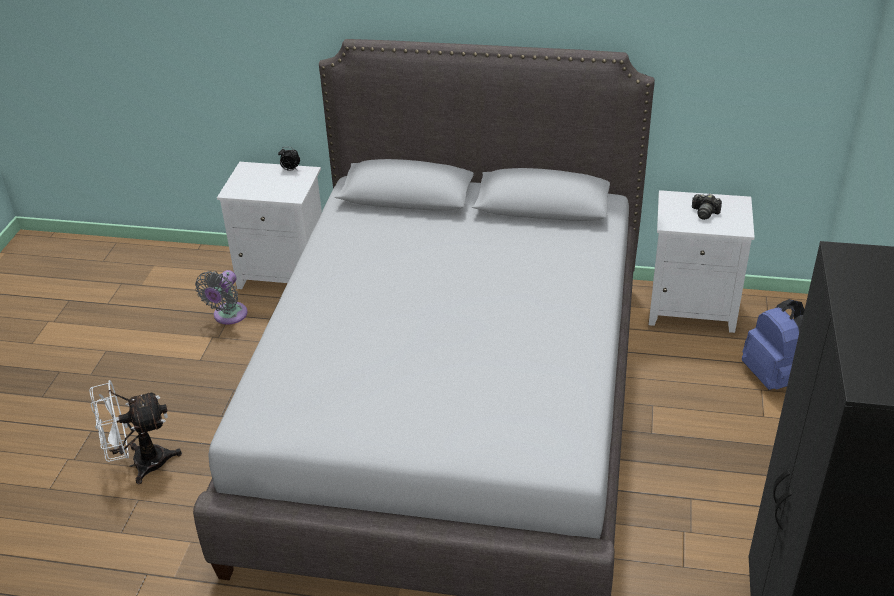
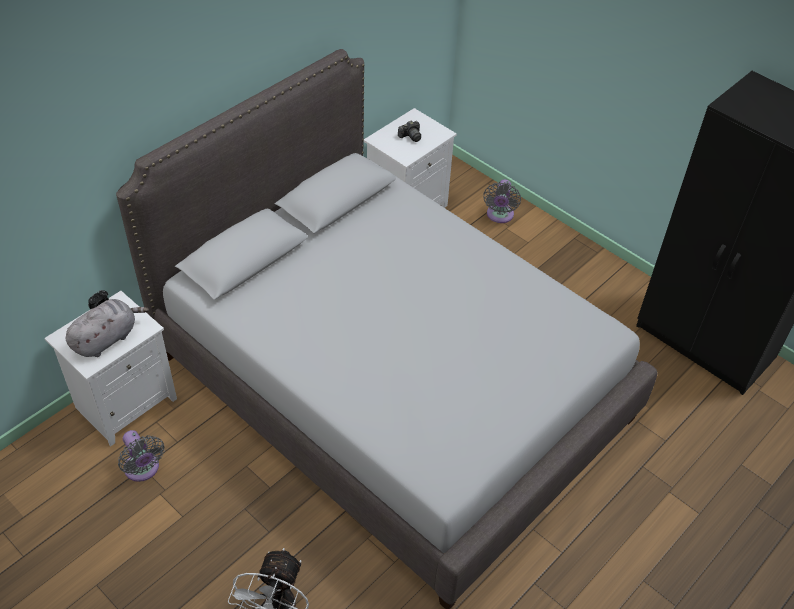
camera: 60 degrees left, 10 degrees up
(264, 185) = (107, 338): none -> grey plush toy
(773, 376) = (499, 216): blue backpack -> grey fan

